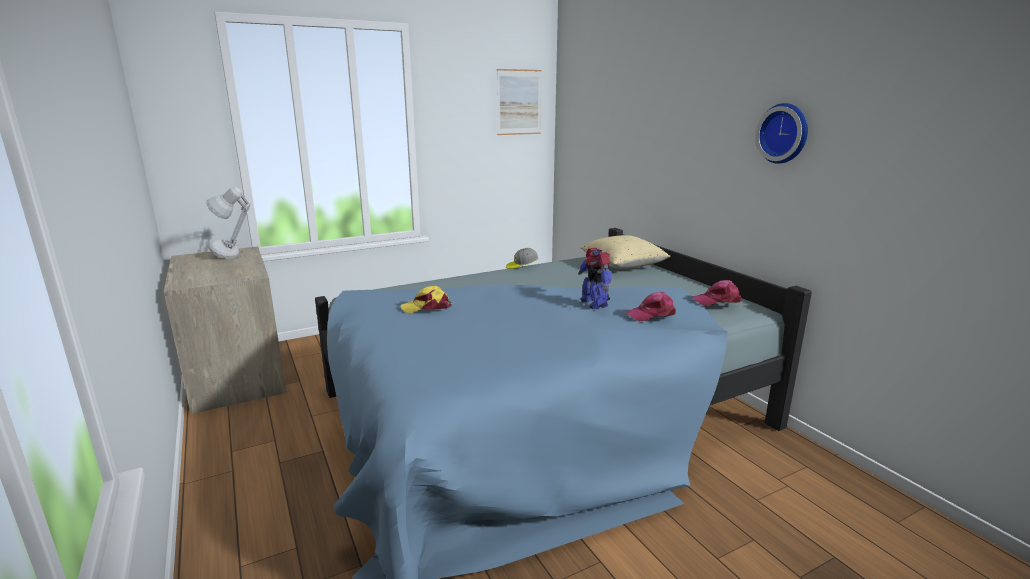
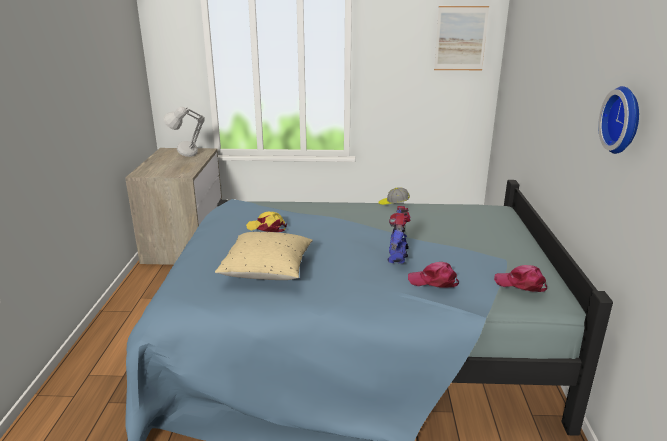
camera: 30 degrees right, 5 degrees up
(623, 265) = (488, 222): beige pillow -> beige pillow (267, 270)

